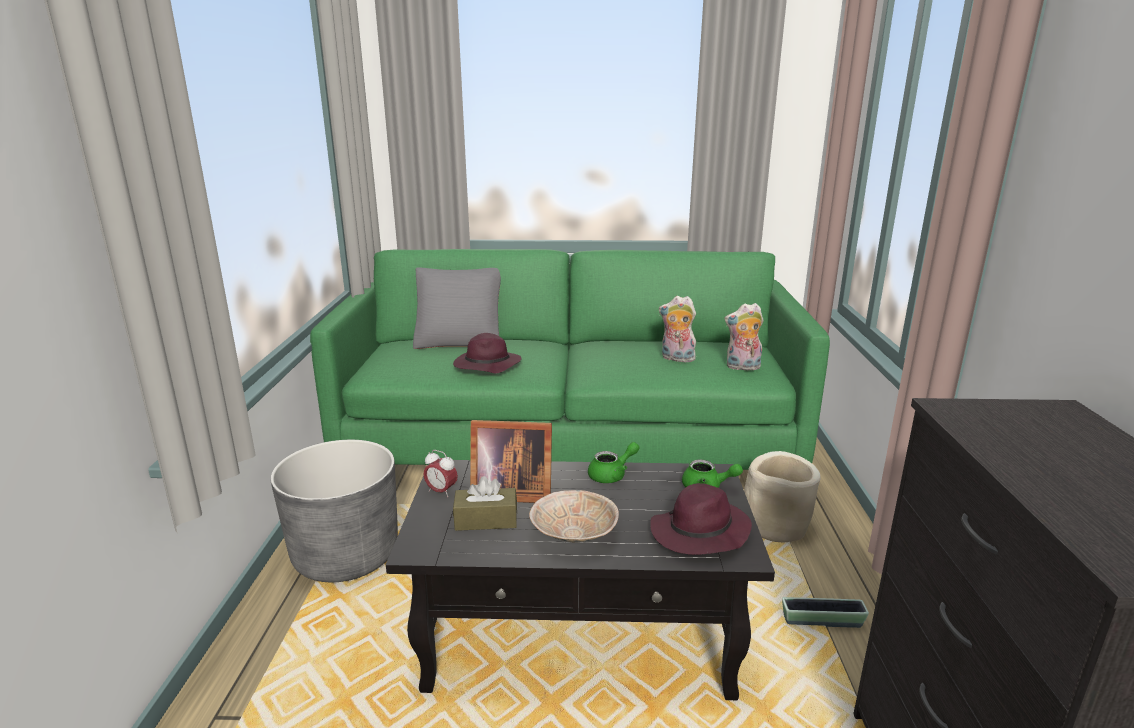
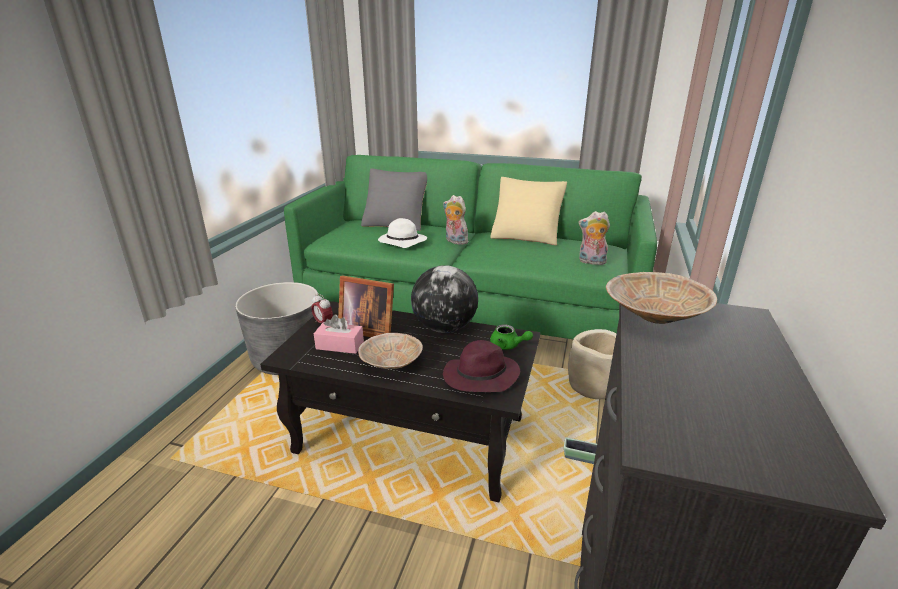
camera: 15 degrees right, 5 degrees up
(486, 366) = (401, 242): purple hat -> white hat
(486, 520) = (340, 345): brown tissue box -> pink tissue box
(612, 475) = (444, 328): green teapot -> globe
(643, 341) = (526, 235): none -> beige pillow
(676, 359) = (542, 250): plush toy -> plush toy (455, 241)
(976, 423) = (653, 316): none -> beige bowl

